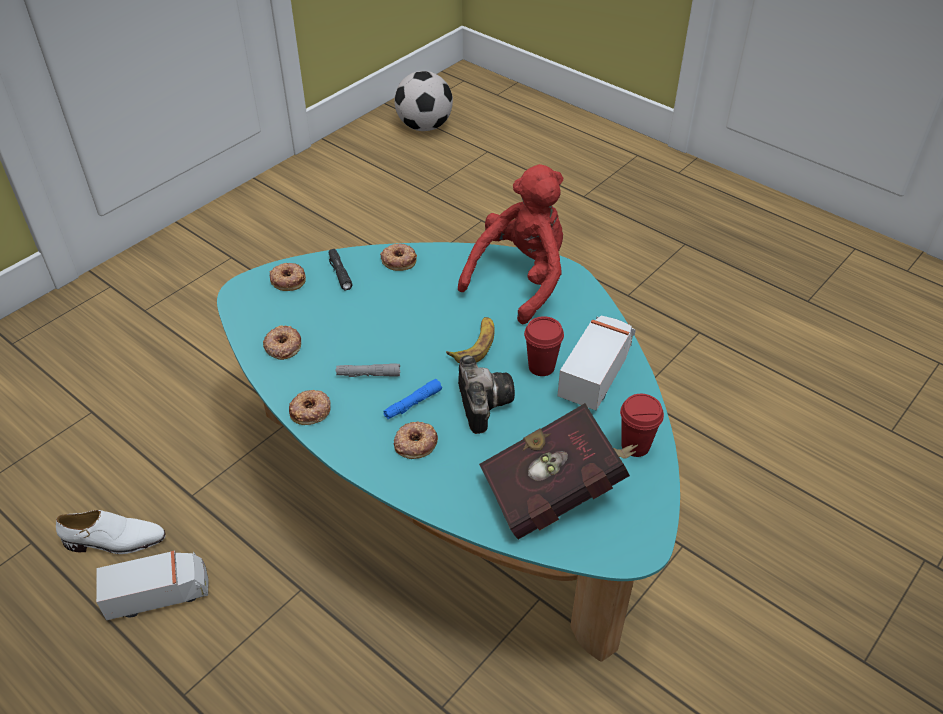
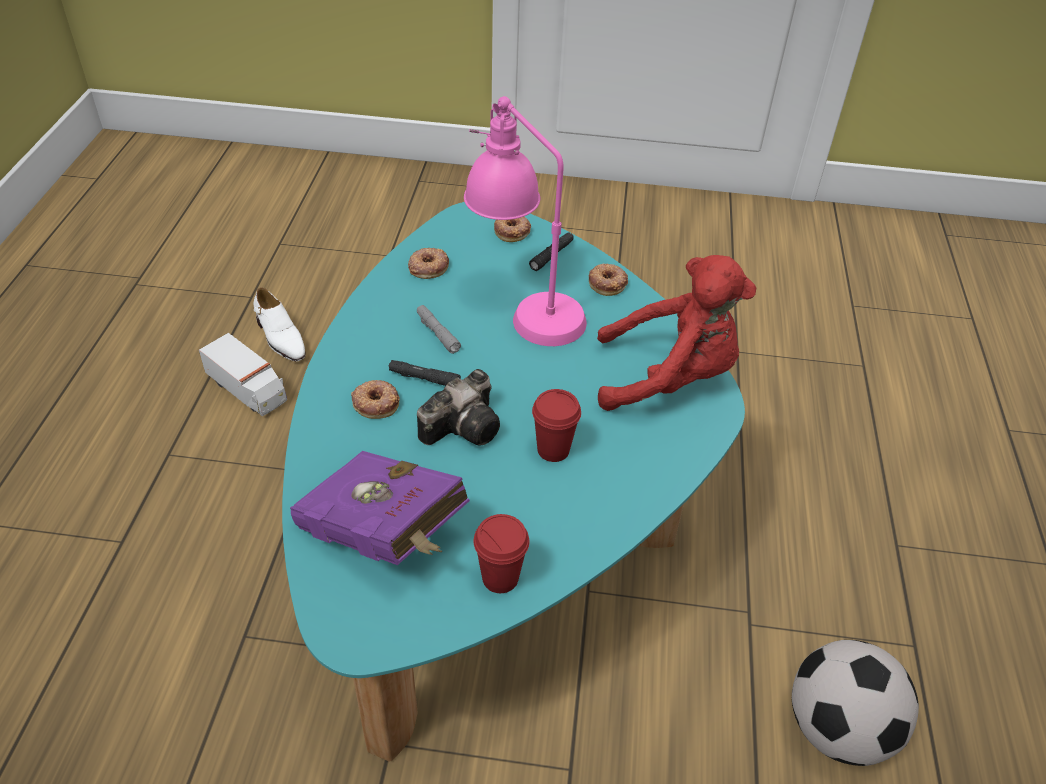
camera: 55 degrees right, 0 degrees up
(311, 410) = (365, 319): donut -> none
(384, 315) = (523, 308): none -> pink table lamp
(413, 404) = (424, 379): blue flashlight -> black flashlight
(424, 127) = (944, 256): football -> football (837, 728)
(475, 344) = (540, 386): banana -> none
(557, 492) = (385, 536): red book -> purple book
(596, 374) = (582, 499): toy truck -> none

